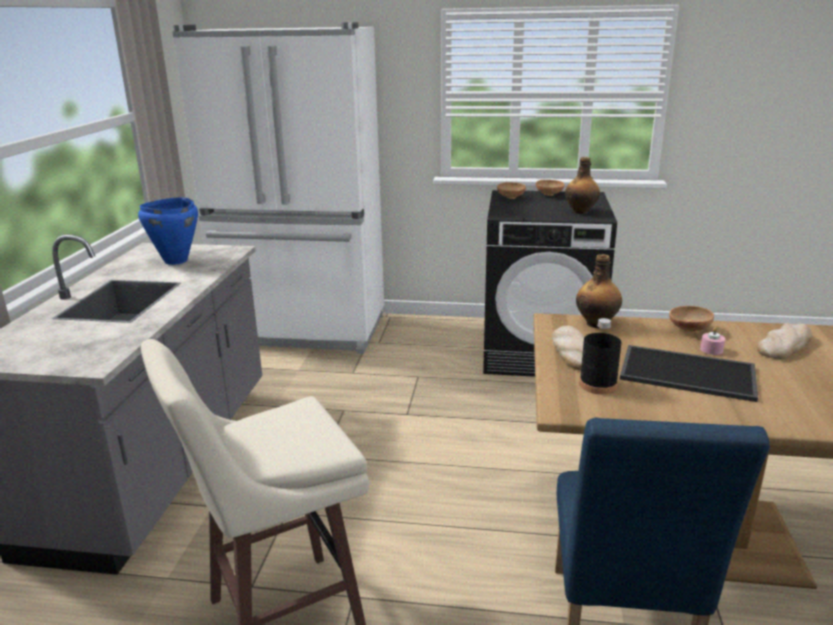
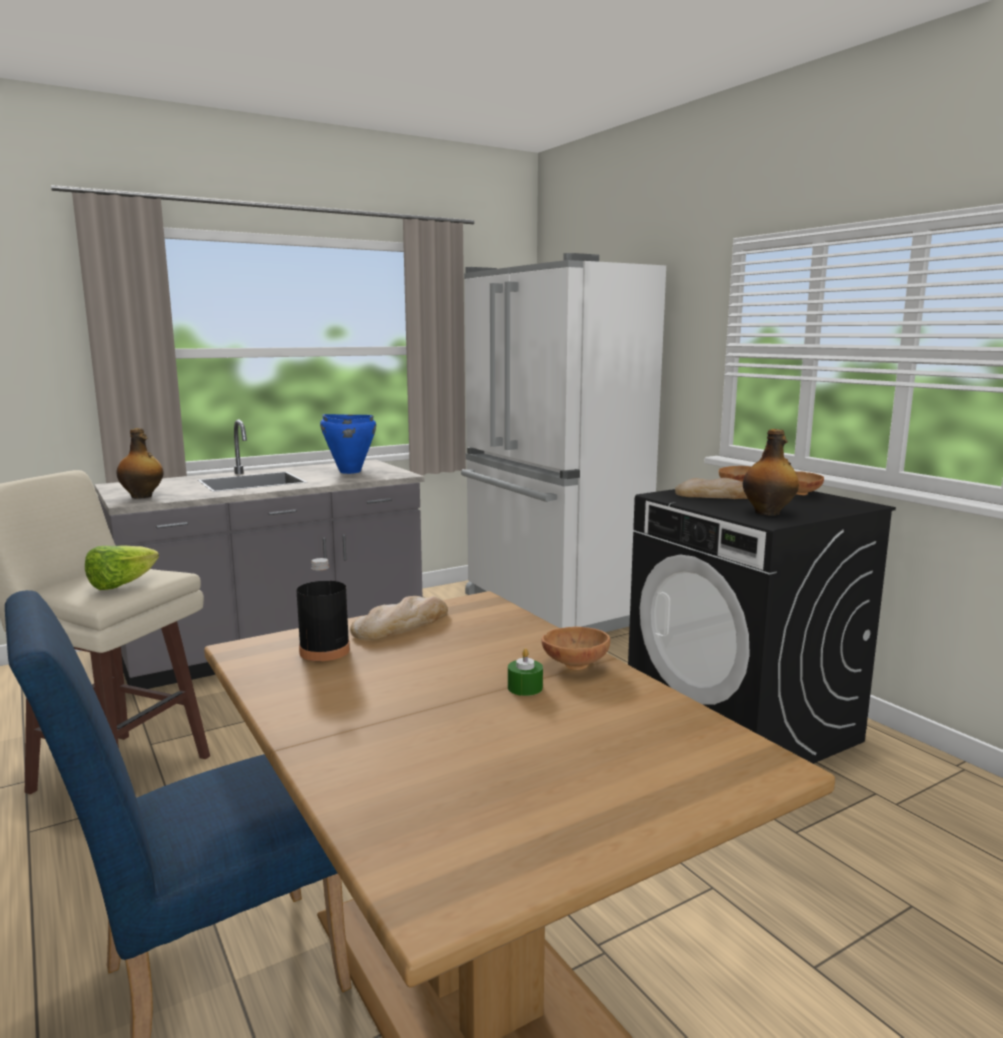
camera: 50 degrees right, 10 degrees down
(310, 430) = (122, 585): none -> lettuce
(597, 323) = (506, 619): bottle -> bottle (142, 496)
(689, 372) = (426, 687): tray -> none
(711, 350) = (525, 688): pink candle -> green candle
(784, 345) = (630, 731): bread -> bread (716, 495)

